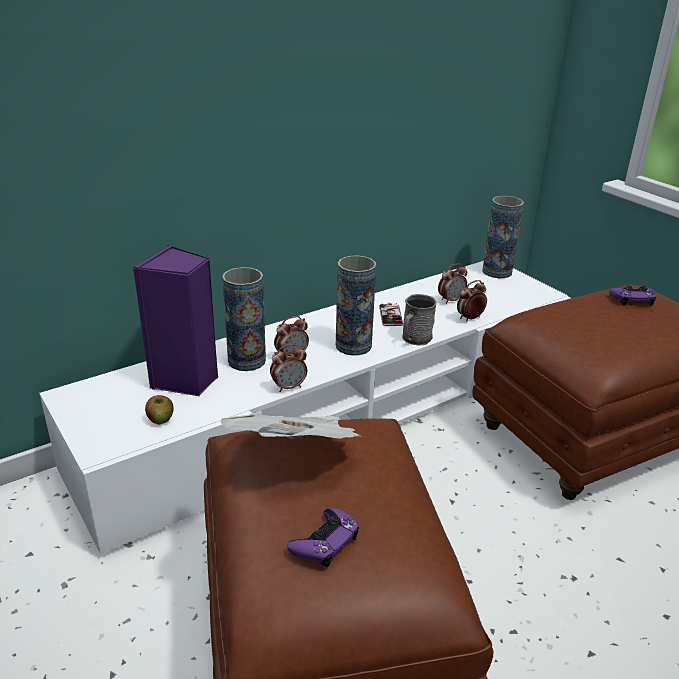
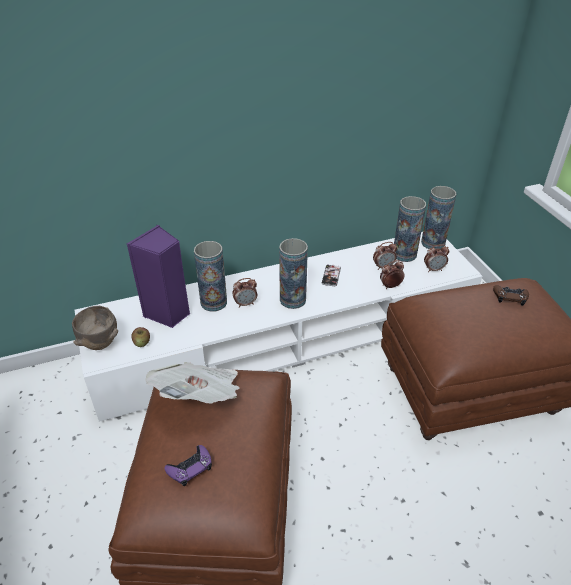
camera: 15 degrees right, 10 degrees up
(95, 429) = (99, 344): none -> brown bowl
(289, 387) = (234, 329): alarm clock -> alarm clock (434, 269)
(414, 339) = (340, 300): grey mug -> none
(469, 285) = (404, 254): none -> vase
(632, 299) = (510, 297): purple game controller -> brown game controller

